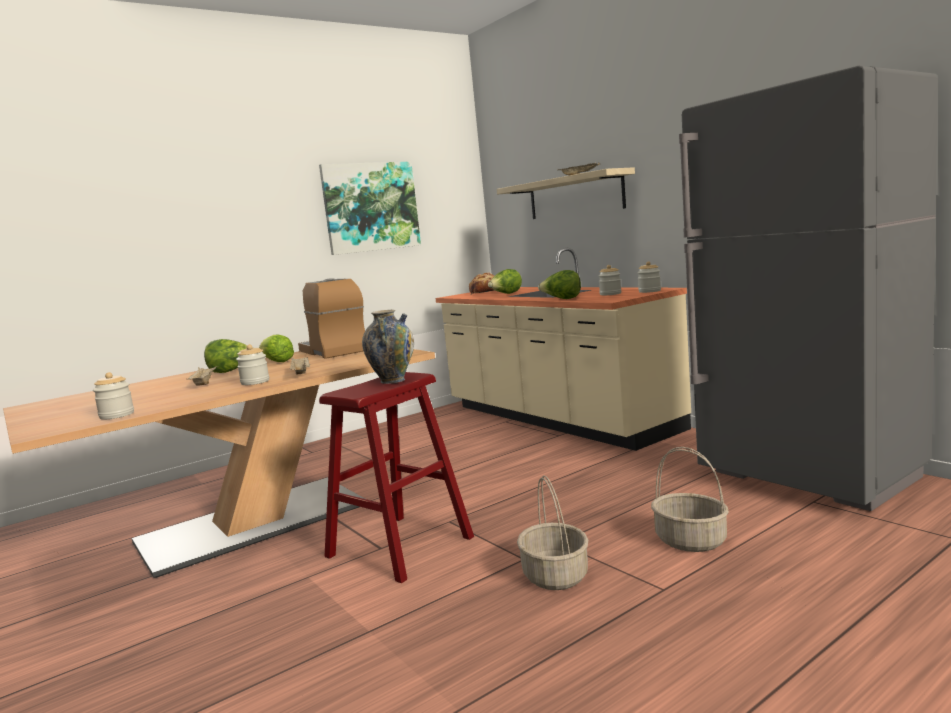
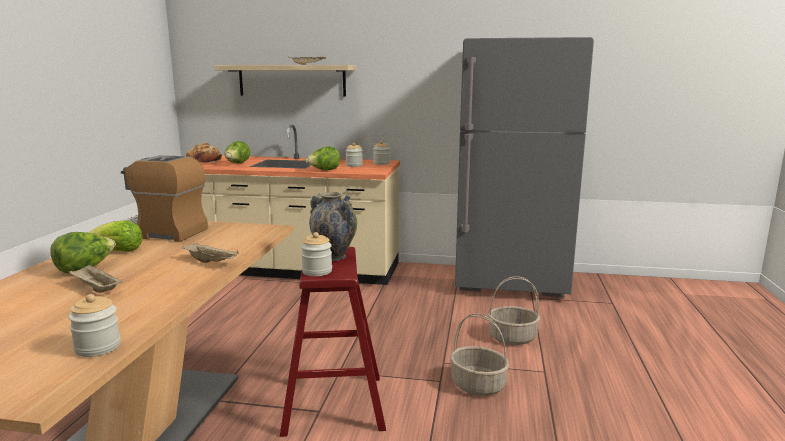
camera: 45 degrees left, 5 degrees up
(255, 382) = (176, 277): jar -> jar (317, 271)
(370, 207) = (88, 70): picture -> none

